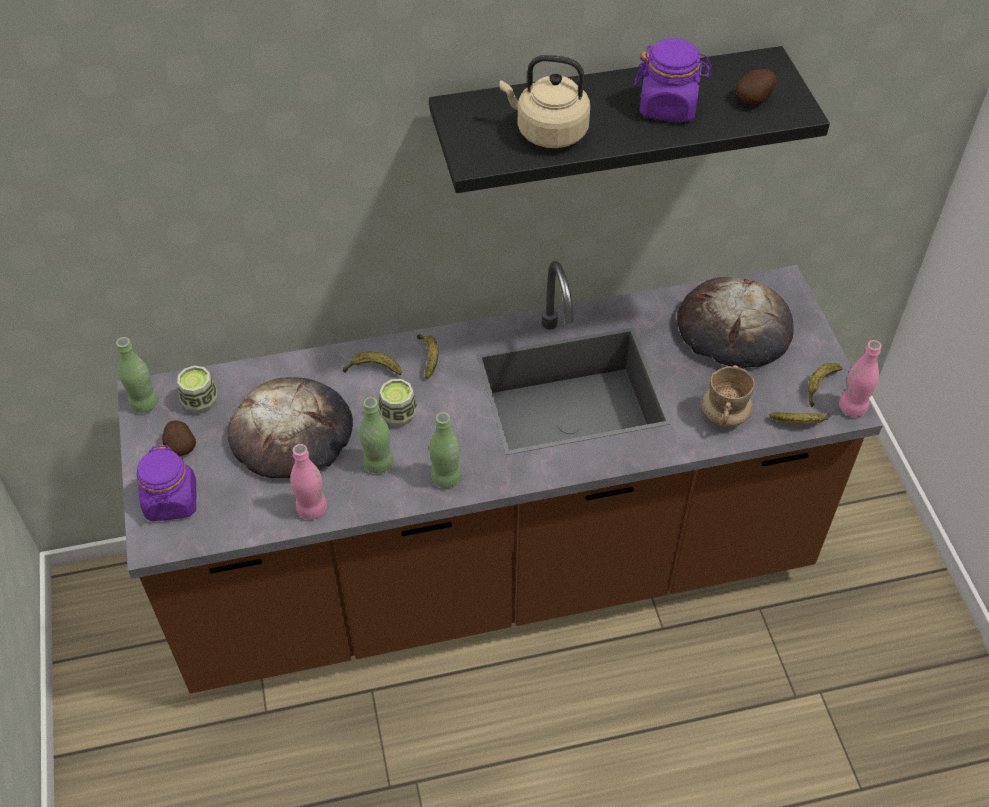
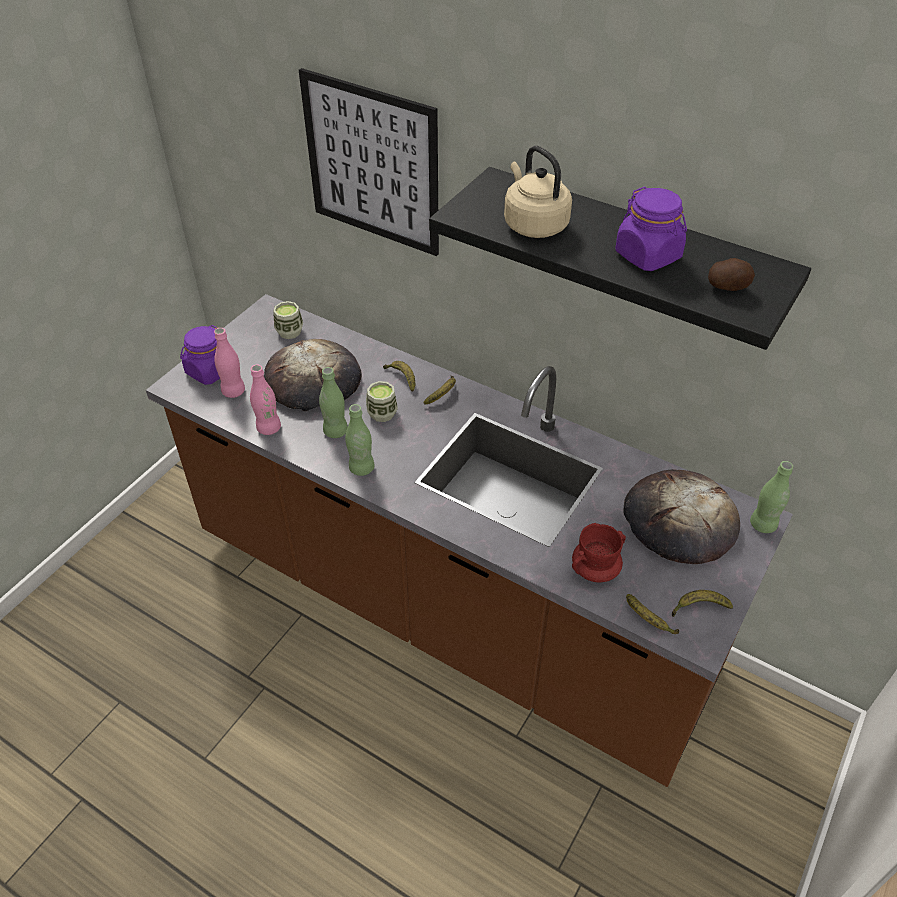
camera: 45 degrees right, 5 degrees down
(145, 404) = (262, 314): green bottle -> green bottle (763, 525)
(180, 446) = (250, 347): potato -> none
(266, 158) = (372, 164): none -> picture
(724, 415) = (595, 570): beige mug -> red mug
(852, 407) = (707, 642): pink bottle -> pink bottle (233, 391)

